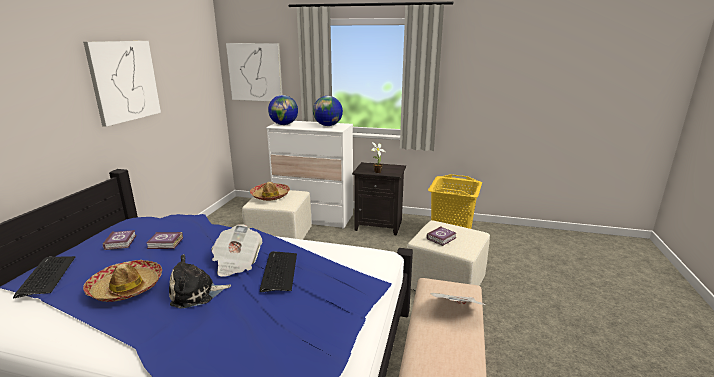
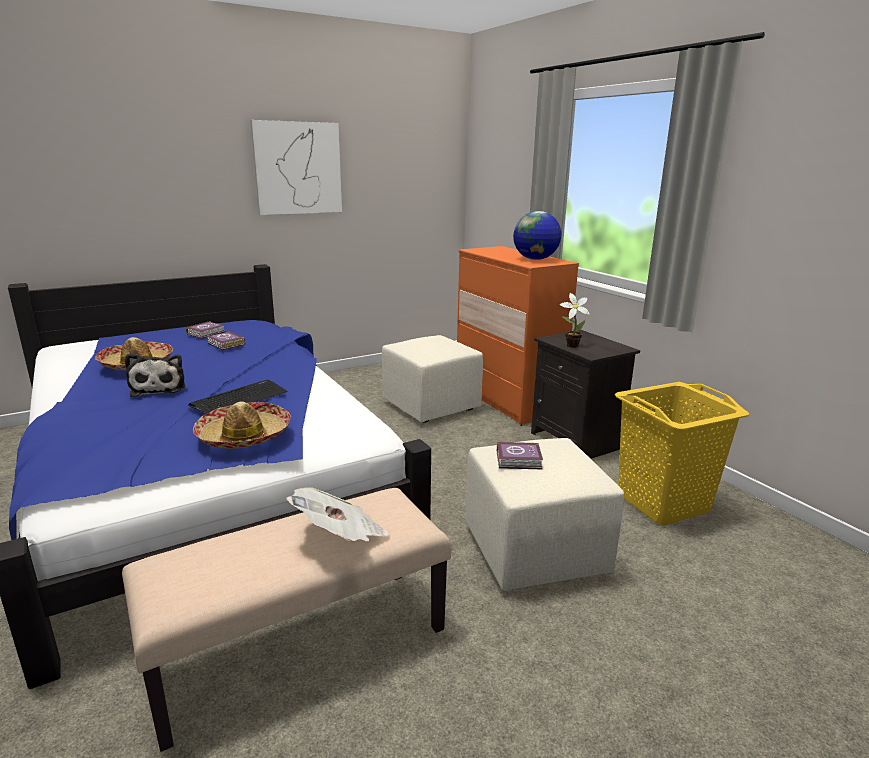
camera: 45 degrees right, 0 degrees up
(46, 276) = (126, 339): keyboard -> none
(196, 294) = (159, 387): plush toy -> plush toy turned 135 degrees counterclockwise
(236, 262) = (231, 378): newspaper -> none
(255, 72) = (496, 175): picture -> none
(270, 196) = (424, 343): hat -> hat (244, 435)
(284, 124) = (486, 250): globe -> none
(314, 218) = (506, 400): white dresser -> orange dresser

